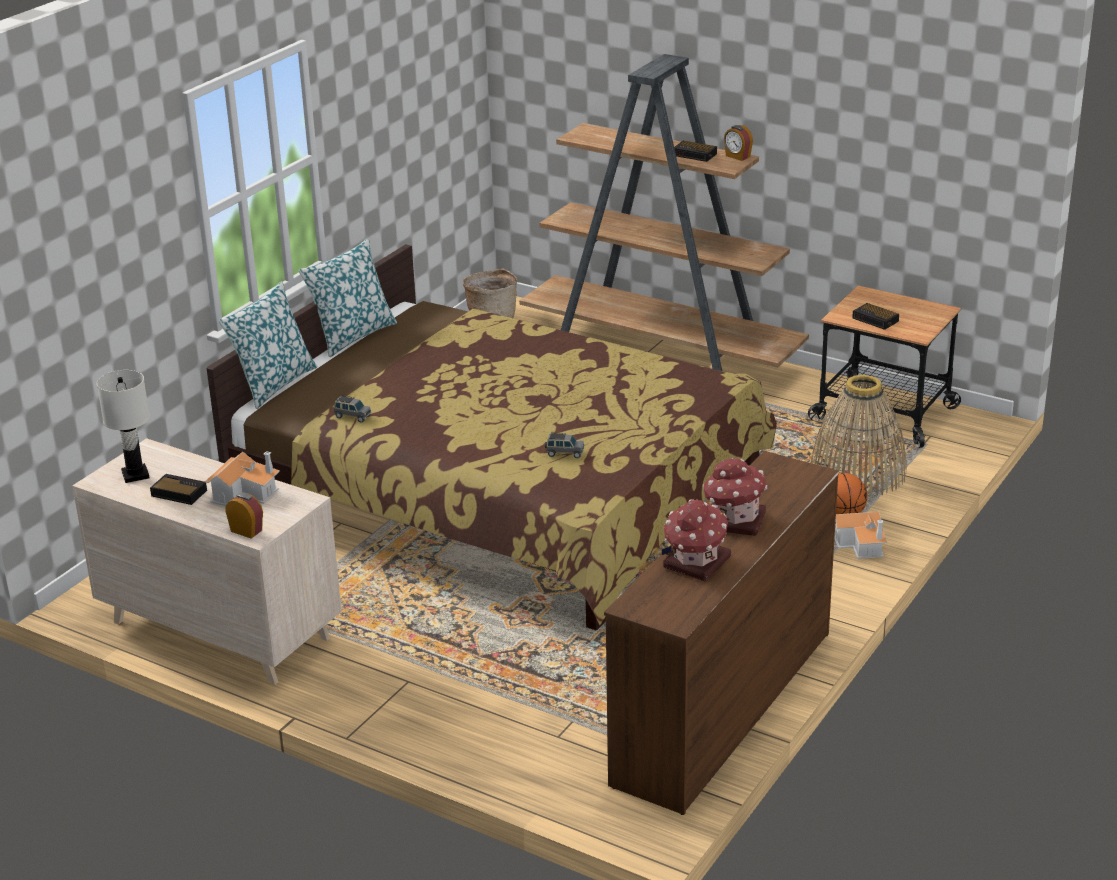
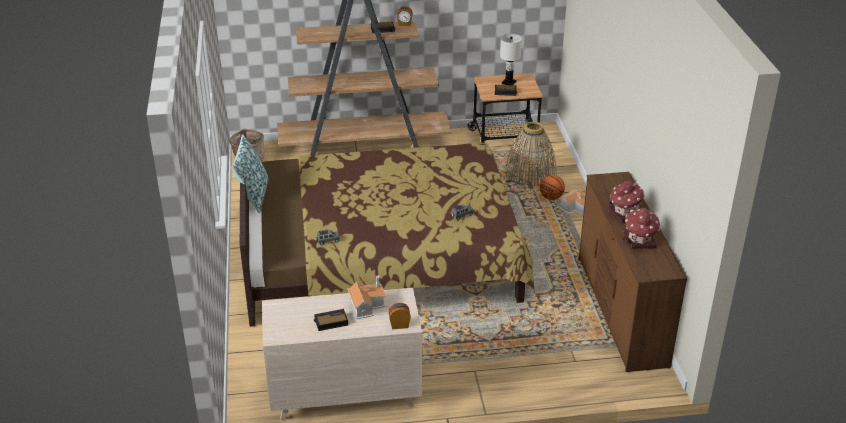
camera: 40 degrees left, 5 degrees up
(136, 474) = (290, 323): white table lamp -> white table lamp (508, 82)
(273, 384) = (250, 241): pillow -> none

